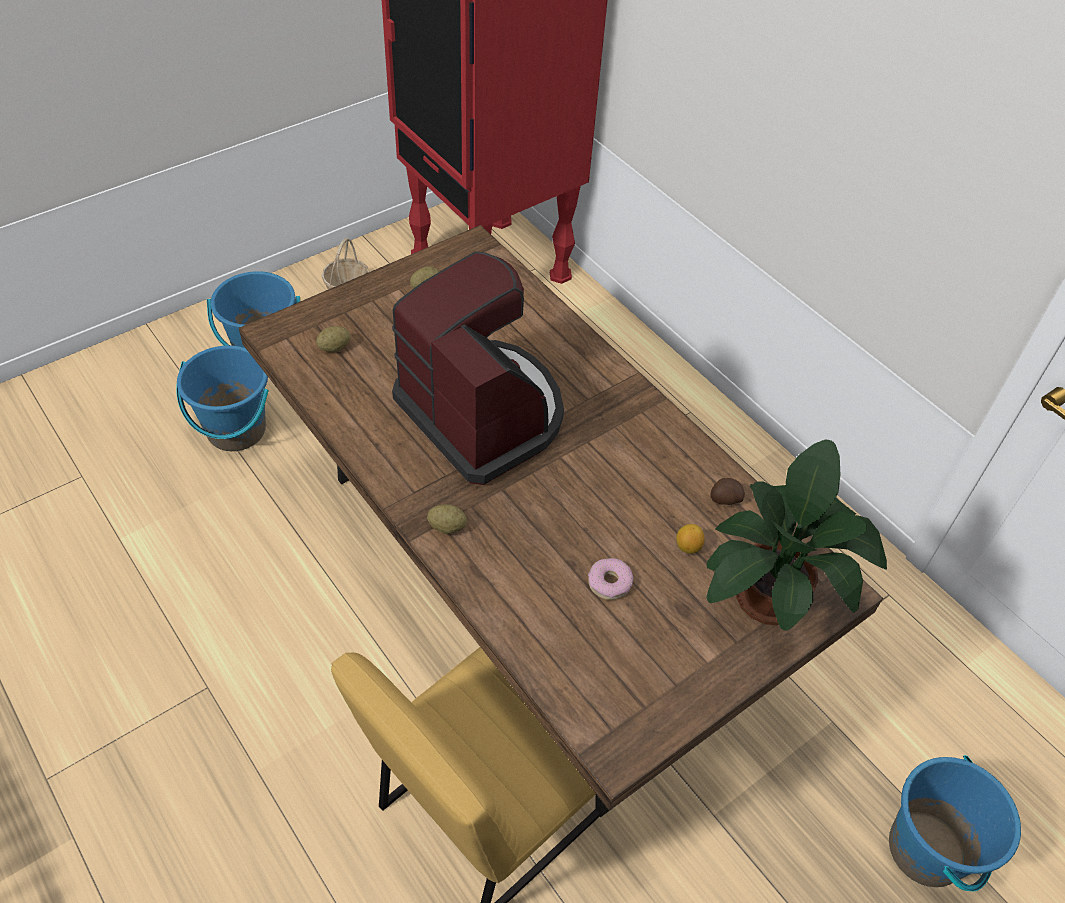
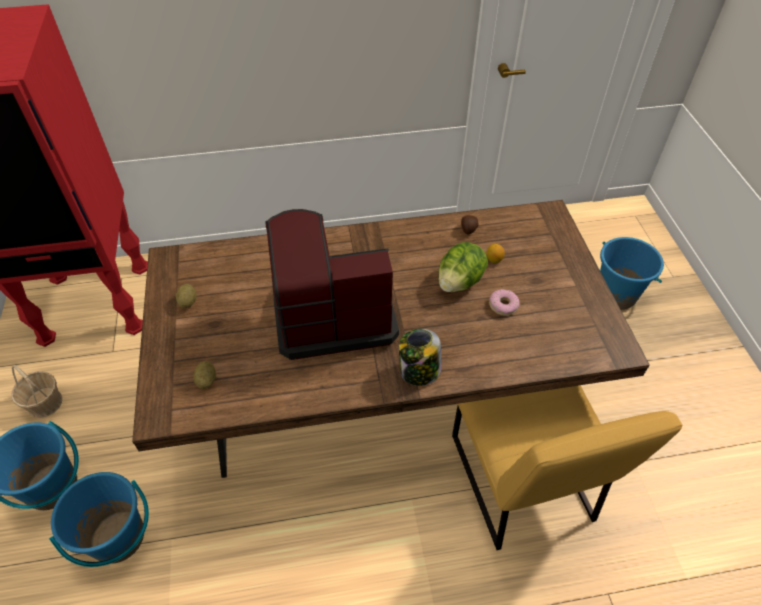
camera: 60 degrees left, 0 degrees up
(447, 527) = (419, 371): potato -> jar
(619, 520) = (459, 282): none -> lettuce
(774, 592) = (541, 238): potted plant -> none

